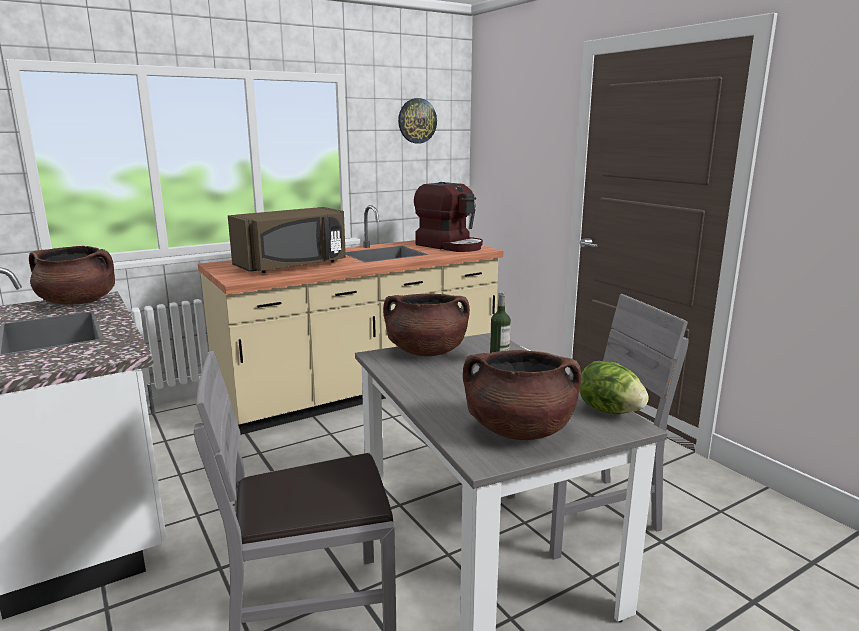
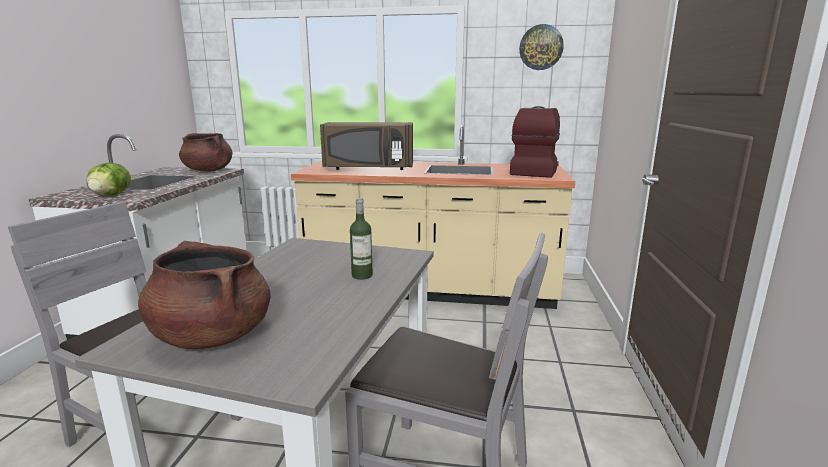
camera: 40 degrees right, 0 degrees up
(426, 352) = (335, 250): brown cooking pot -> none
(450, 246) = (534, 171): coffee machine -> coffee machine turned 150 degrees counterclockwise
(609, 411) = (325, 355): lettuce -> lettuce (111, 195)

